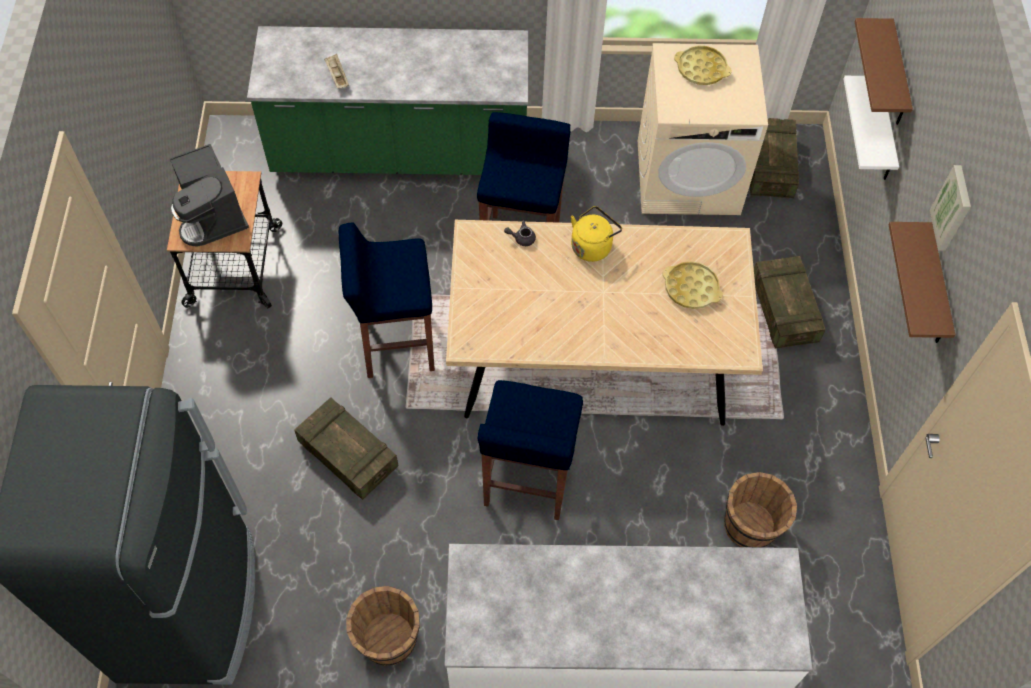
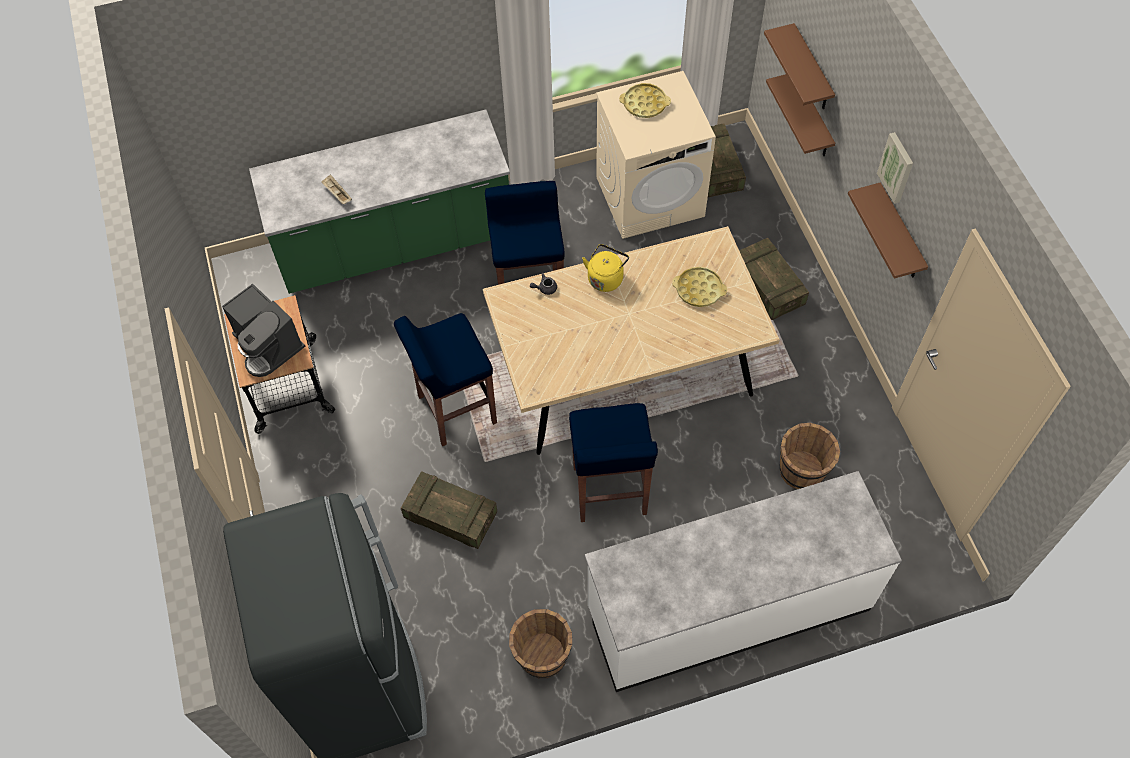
camera: 15 degrees left, 0 degrees up
(884, 133) = (812, 118): white shelf -> brown shelf

